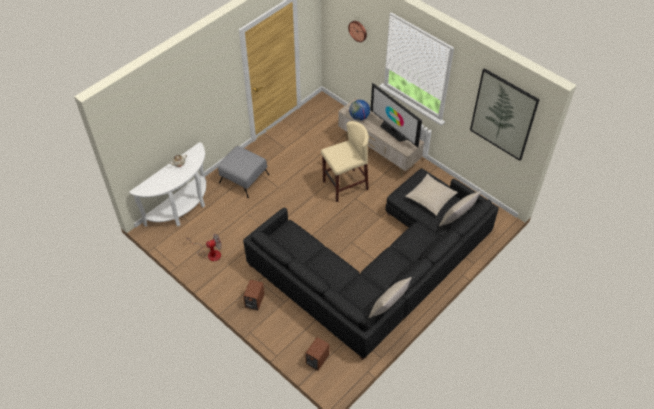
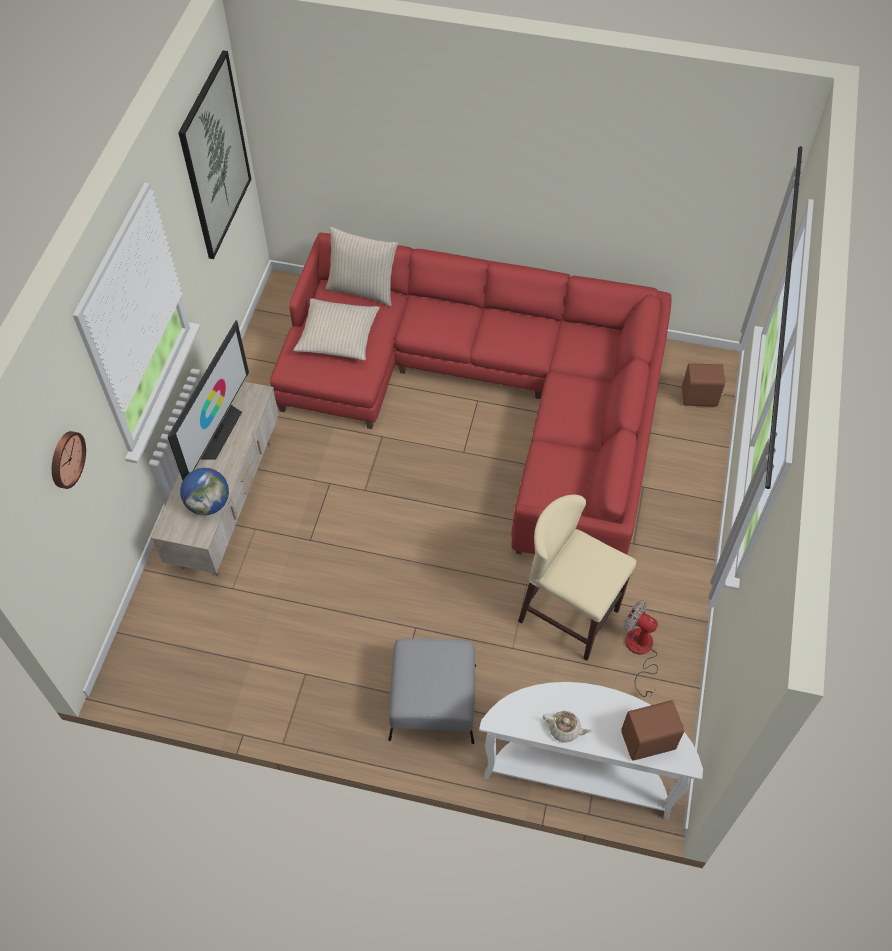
camera: 120 degrees left, 5 degrees up
(254, 301) = (675, 528): brown speaker -> brown speaker (649, 741)
(345, 185) = (343, 519): beige stool -> beige stool (569, 616)
(378, 268) = (490, 394): black sofa -> red sofa
(388, 308) = (611, 275): beige pillow -> none

